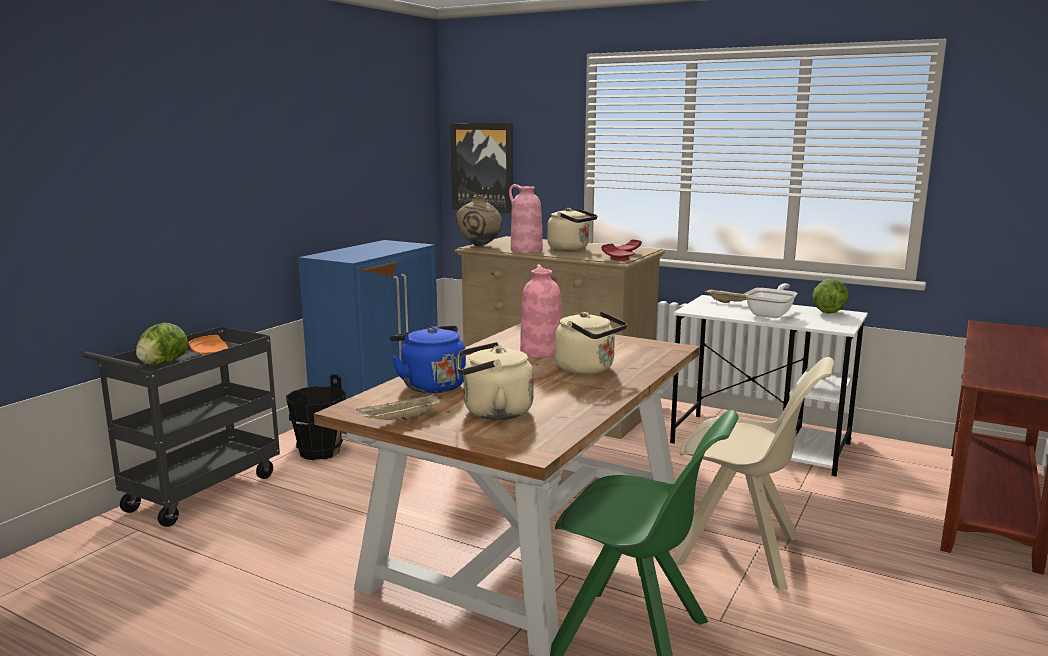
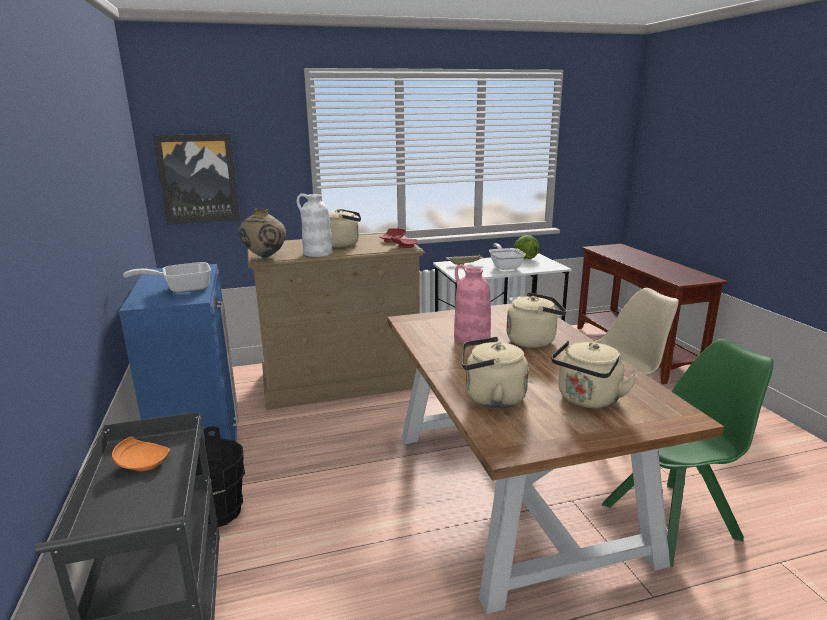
camera: 45 degrees left, 5 degrees up
(163, 363) = (108, 503): lettuce -> none
(363, 253) = (182, 289): none -> frying pan
(400, 420) = (564, 439): beige tray -> none
(430, 385) = (491, 398): blue kettle -> beige kettle
(525, 250) = (317, 253): pink vase -> white vase

